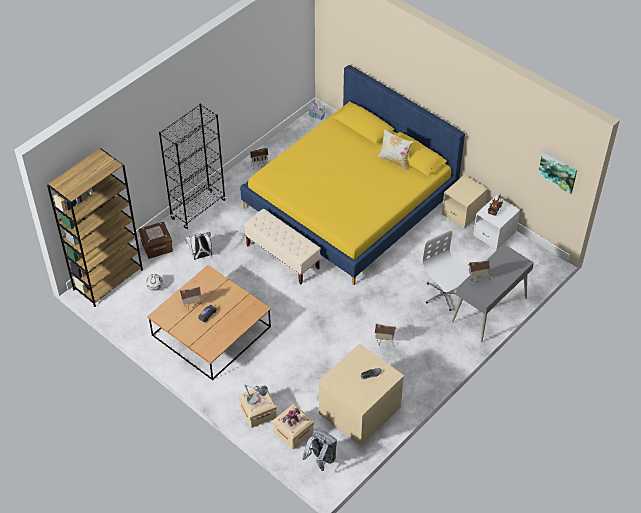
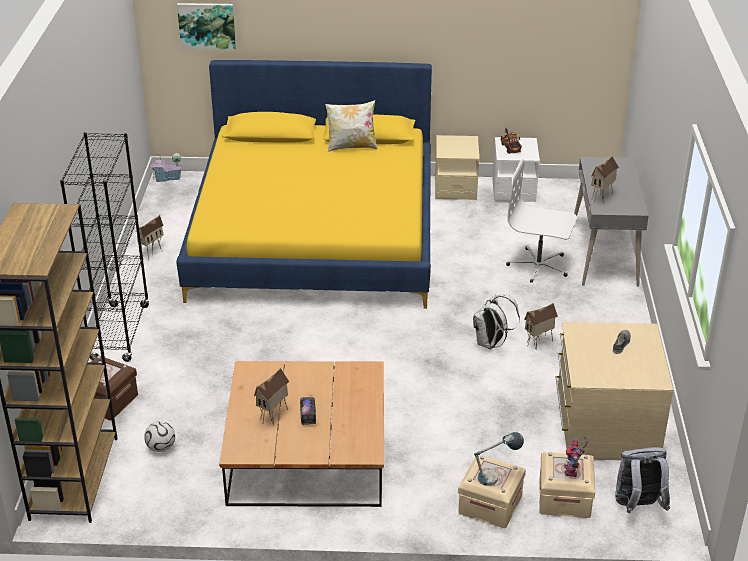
camera: 40 degrees left, 15 degrees down
(201, 256) = (187, 379): white backpack -> white backpack (491, 343)
(282, 257) = (302, 325): beige bench -> none
(558, 171) = (590, 39): picture -> picture (207, 25)

